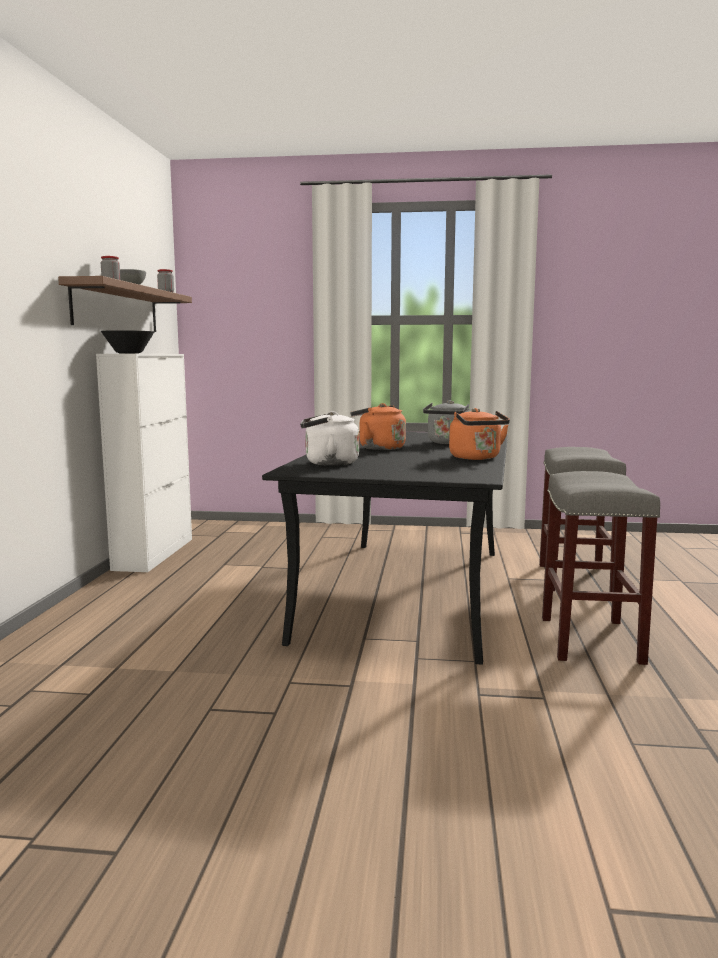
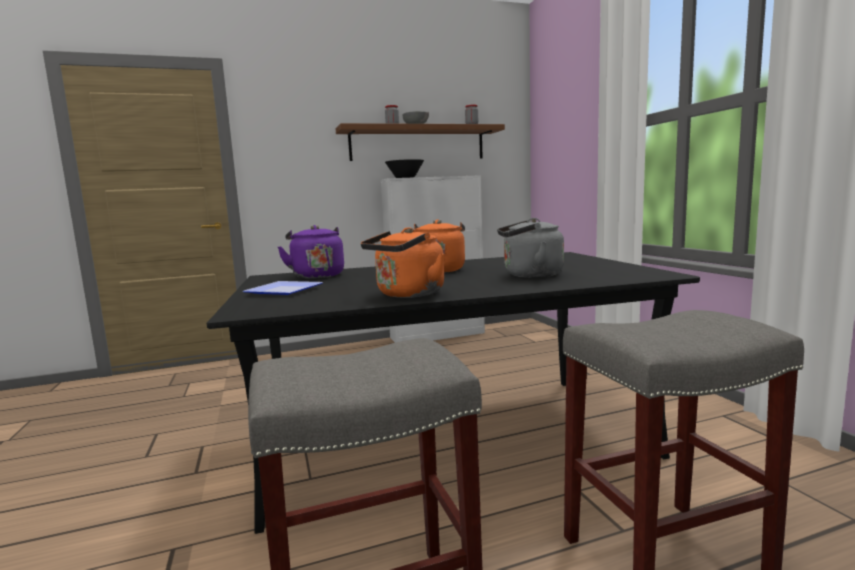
camera: 65 degrees right, 0 degrees up
(328, 463) = (317, 275): white kettle -> purple kettle
(398, 471) = (284, 290): none -> plate

